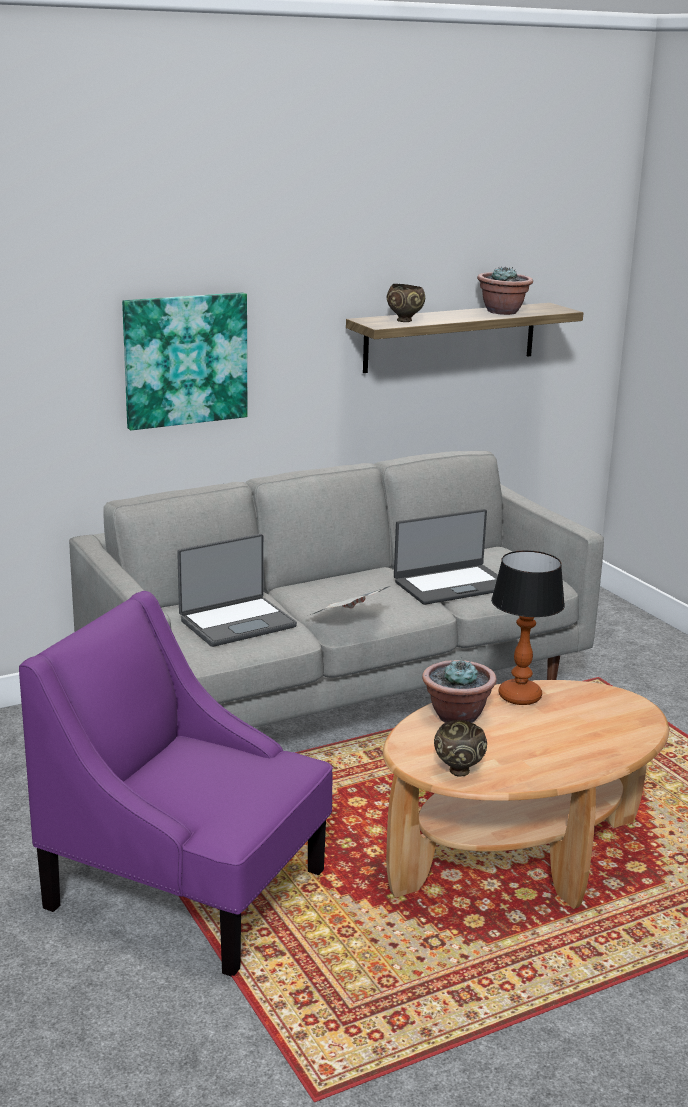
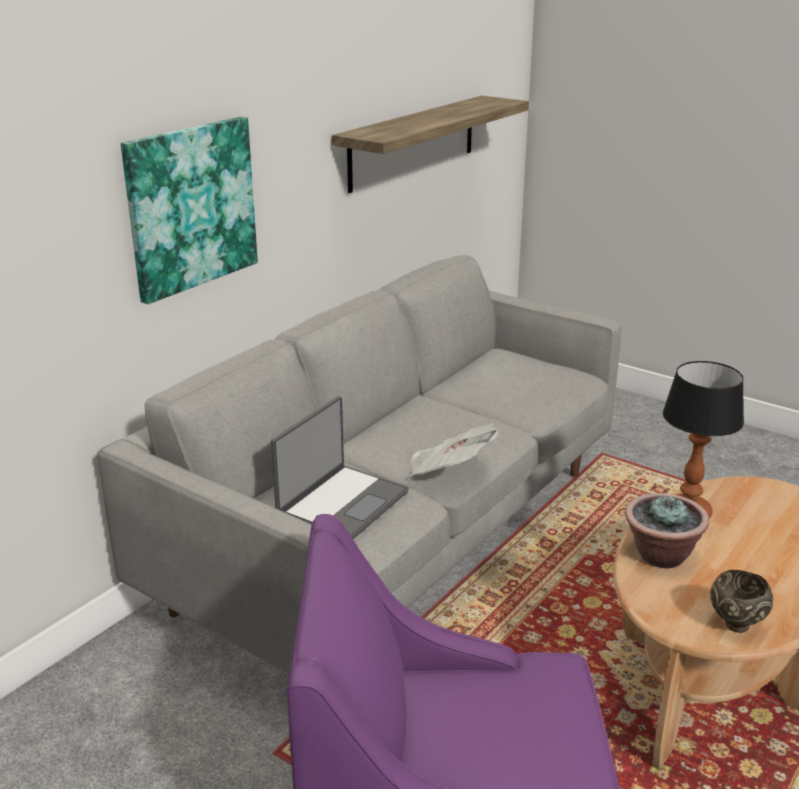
camera: 25 degrees left, 5 degrees up
(405, 320) = (394, 129): brown bowl -> none
(452, 585) = (500, 401): laptop -> none
(503, 312) = (463, 109): potted plant -> none

